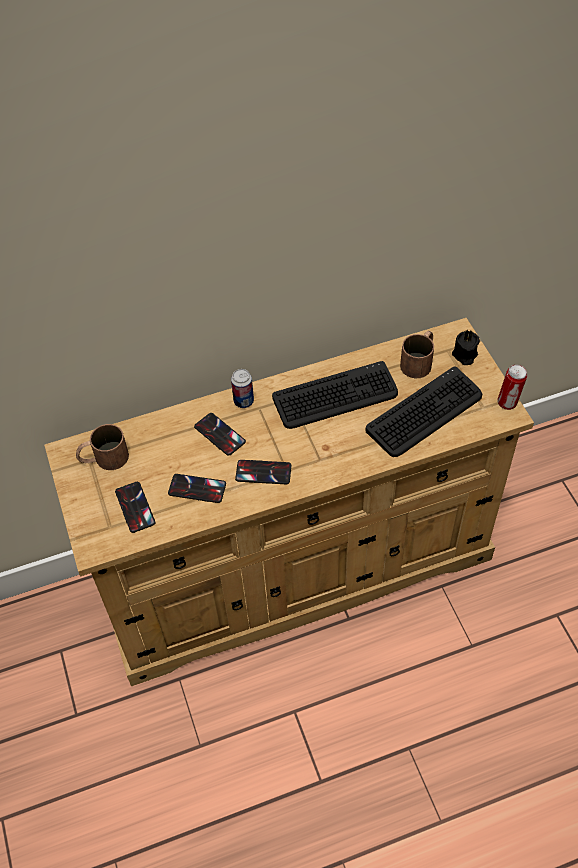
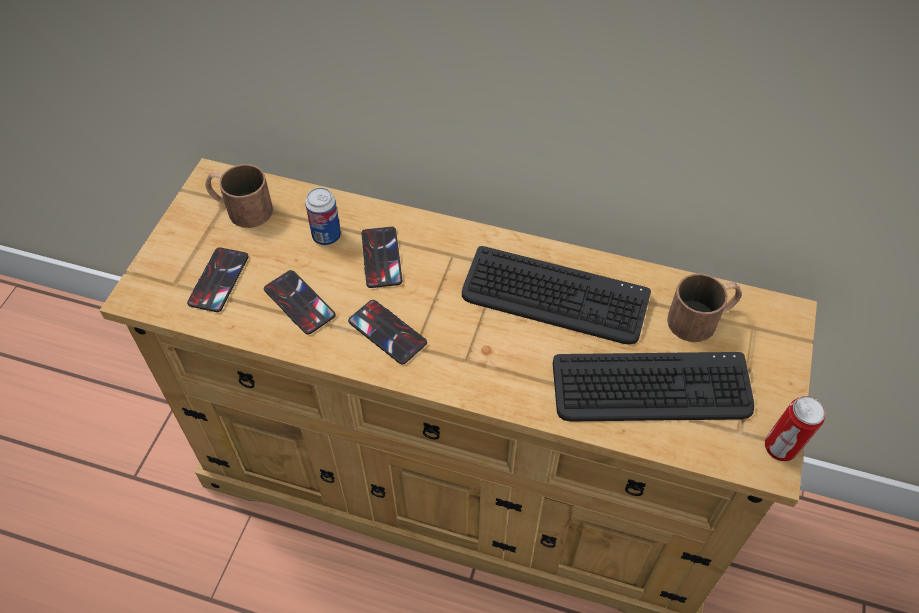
camera: 35 degrees right, 0 degrees up
(243, 401) = (442, 237): can -> can (326, 236)
(464, 355) = (771, 348): black candle -> none

